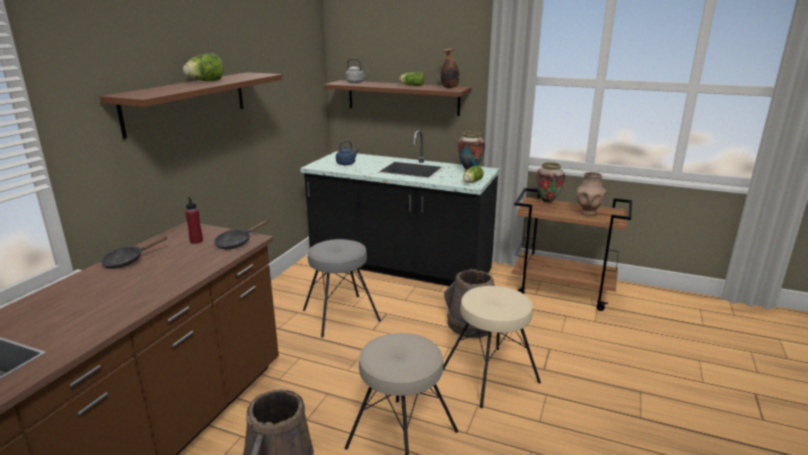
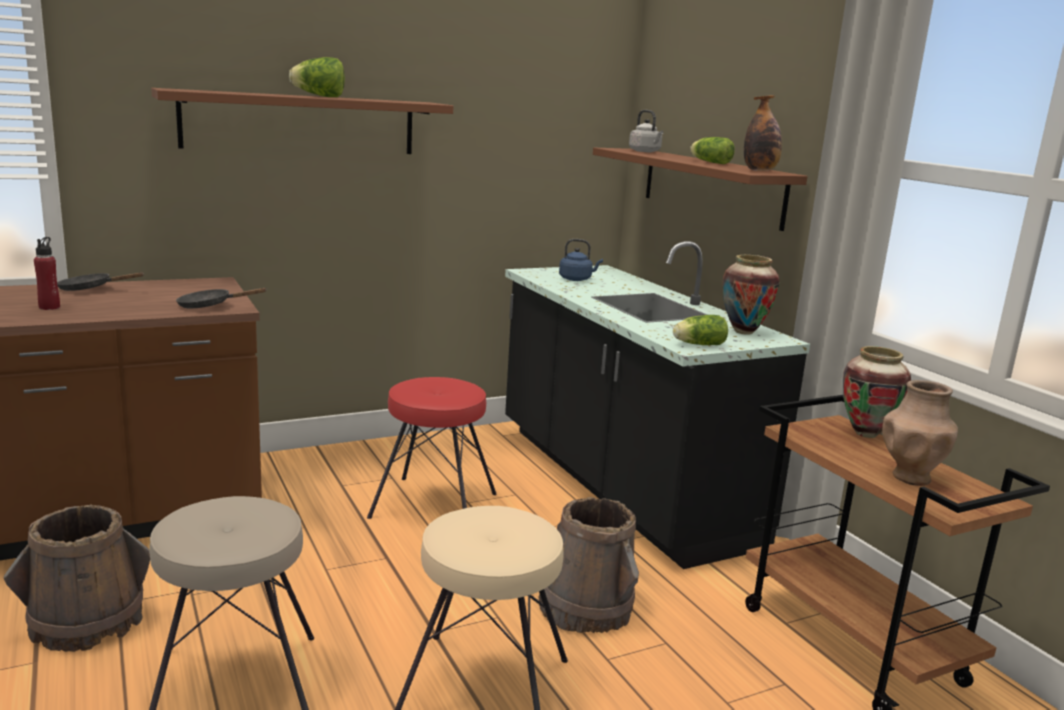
camera: 40 degrees right, 5 degrees down
(196, 241) = (185, 293): red bottle -> red bottle (49, 307)
(340, 315) = (434, 504): grey stool -> red stool

